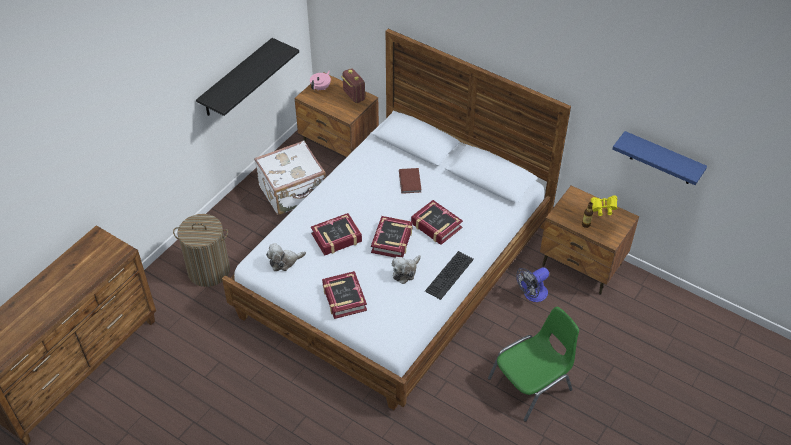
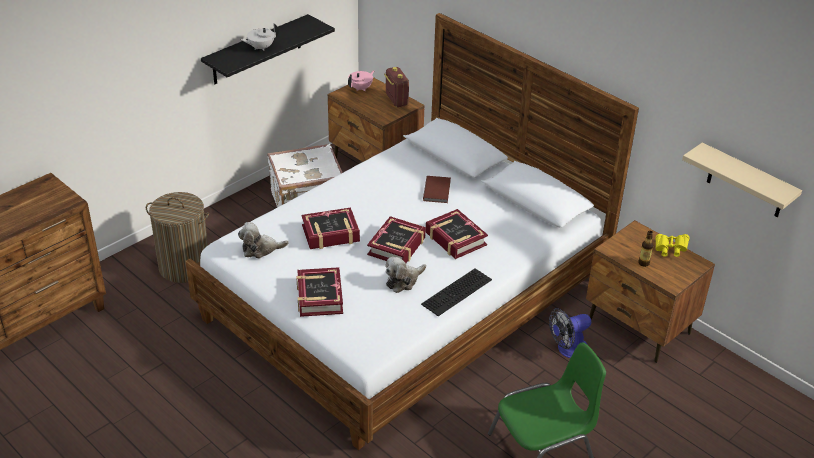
camera: 10 degrees right, 10 degrees down
(243, 80) = (260, 48): none -> white teapot
(662, 159) = (746, 182): blue shelf -> beige shelf

